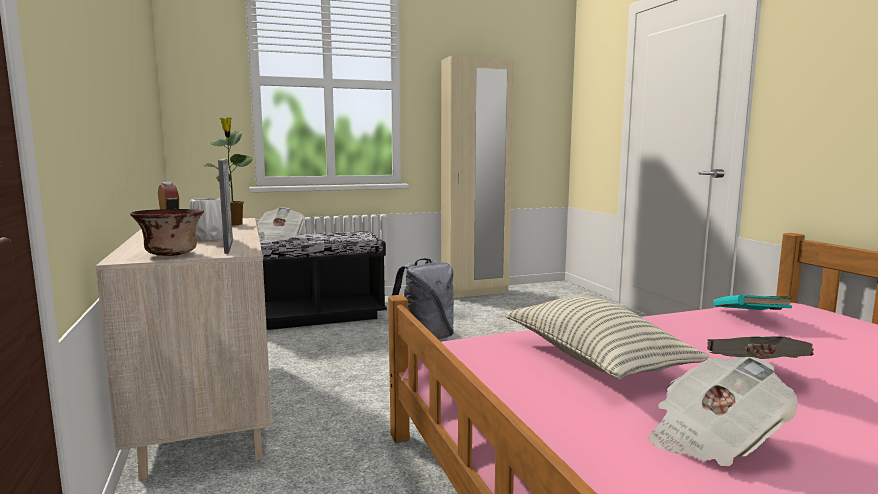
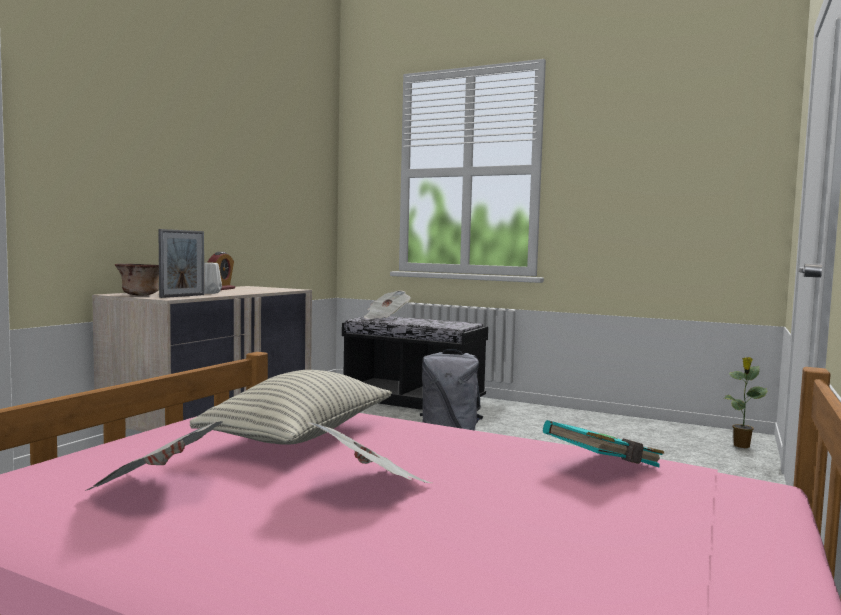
camera: 45 degrees right, 5 degrees down
(233, 224) = (270, 290): potted plant -> potted plant (741, 446)
(475, 292) = (611, 419): beige wardrobe -> none

